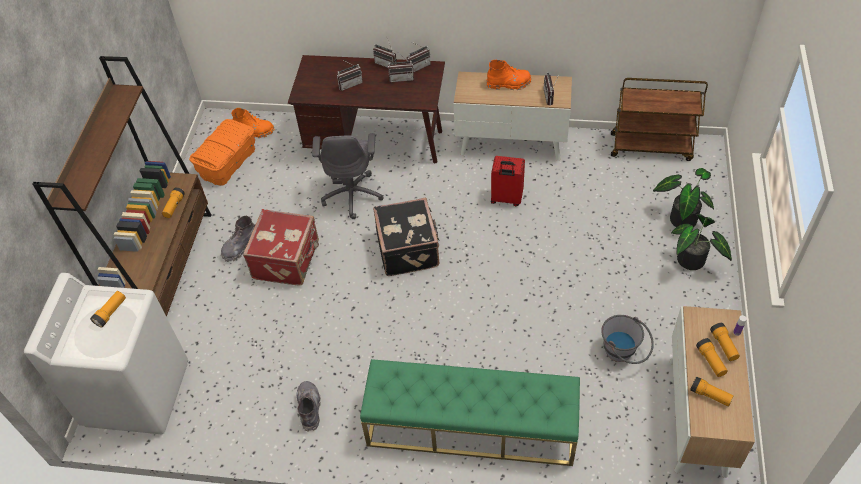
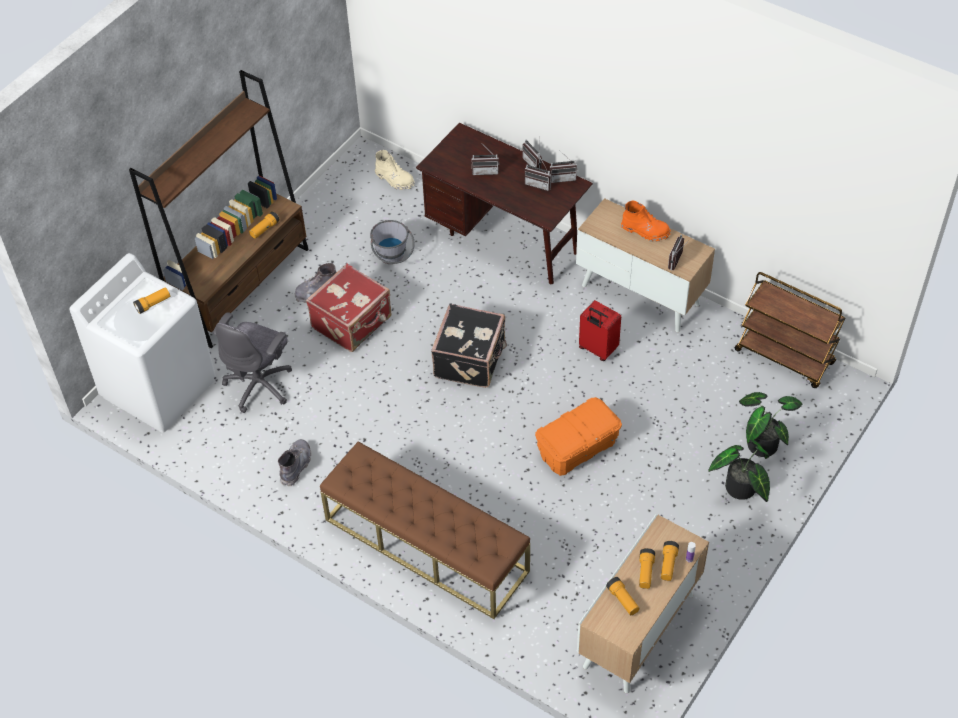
camera: 25 degrees right, 0 degrees up
(228, 162) = (352, 203): orange storage box -> orange storage box (577, 448)
(254, 131) = (395, 180): orange boot -> beige boot
(352, 194) = (450, 283): grey office chair -> grey office chair (260, 385)
(471, 427) = (426, 545): green bench -> brown bench
(623, 353) = (609, 545): grey bucket -> grey bucket (393, 259)

